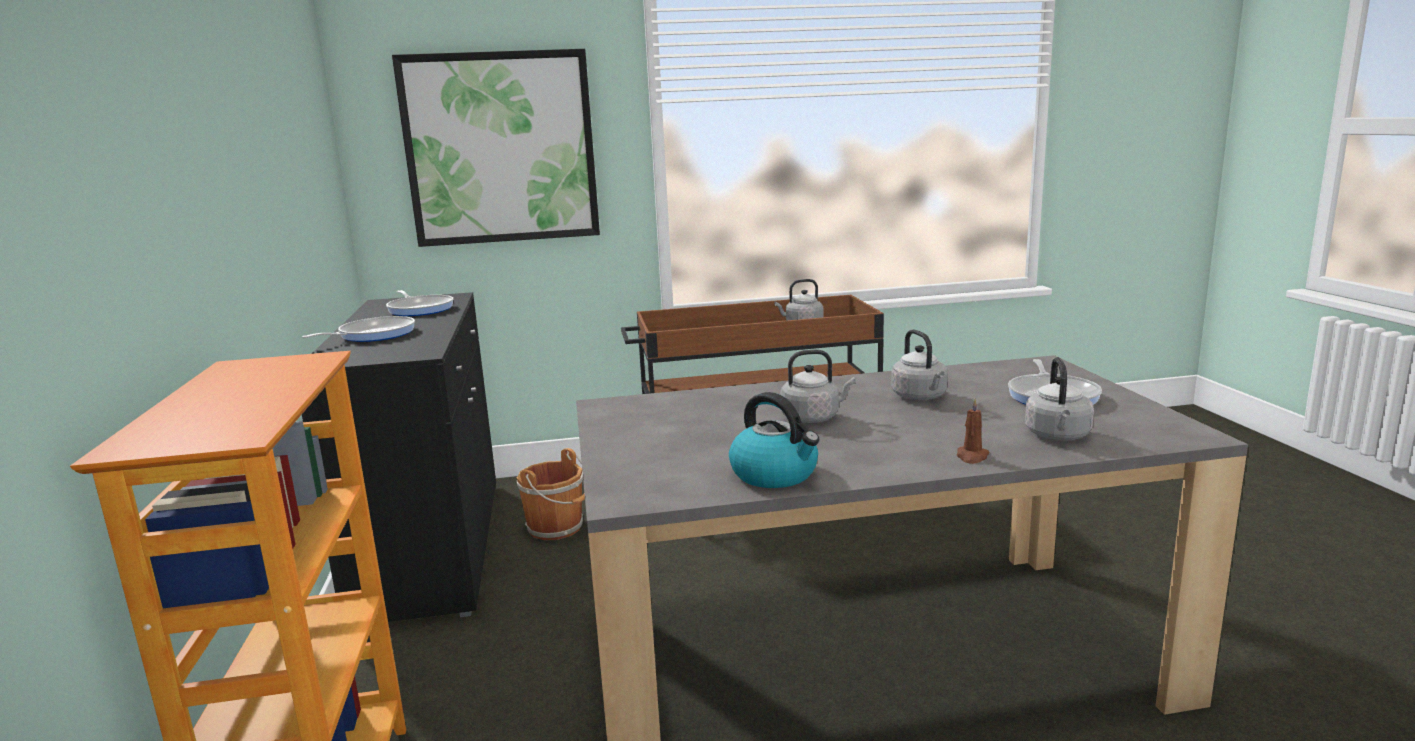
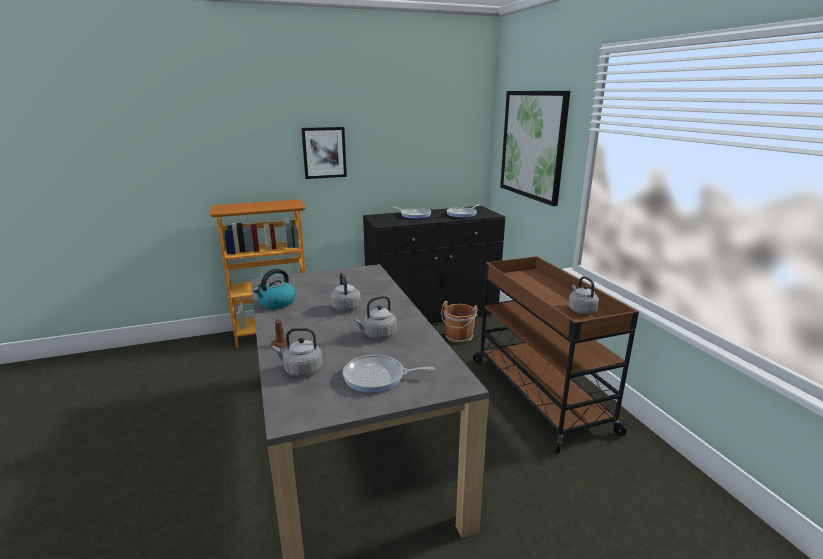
camera: 80 degrees right, 5 degrees up
(212, 205) = (324, 152): none -> picture

